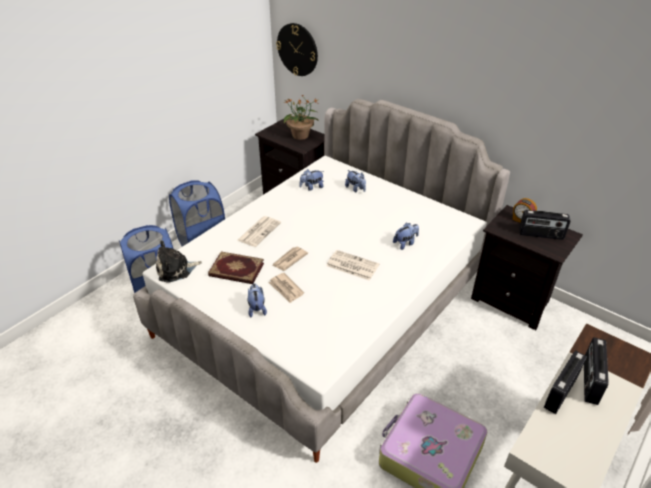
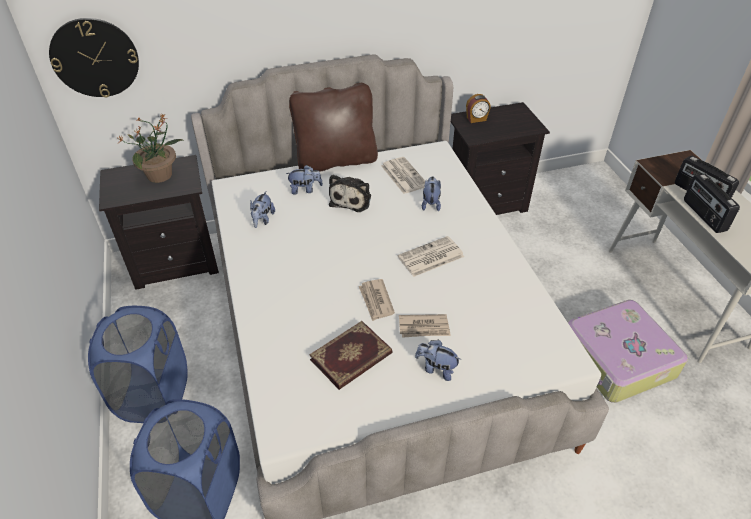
camera: 55 degrees left, 5 degrees up
(176, 269) = (293, 420): plush toy -> plush toy (351, 199)
(259, 231) = (297, 302): newspaper -> newspaper (403, 175)
(398, 187) = (336, 160): none -> brown pillow
(541, 235) = (505, 121): radio -> none

